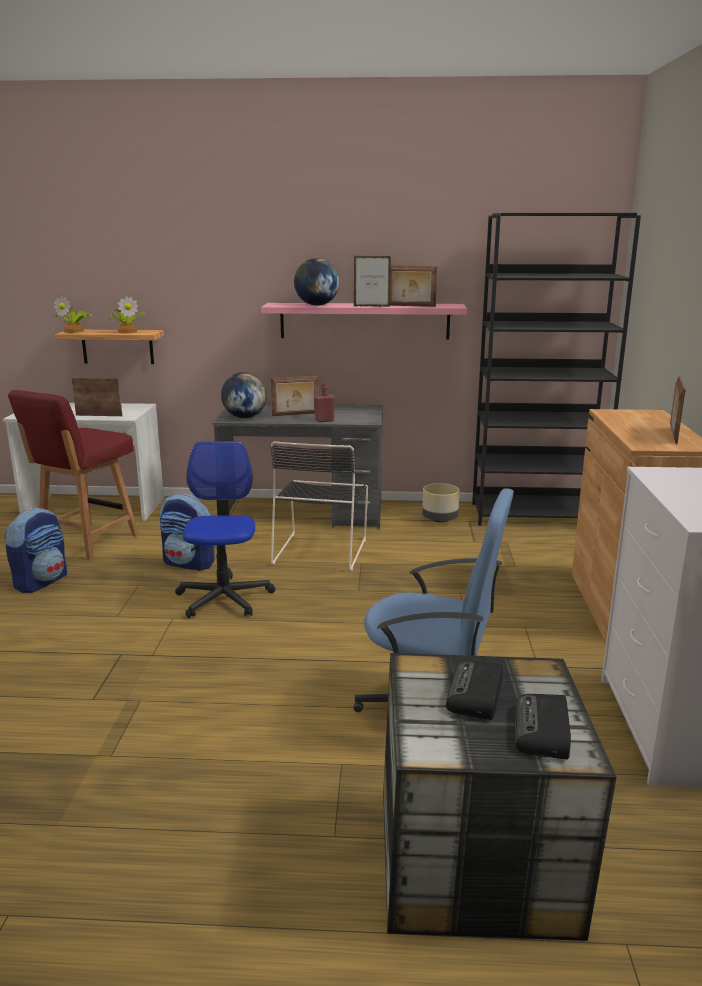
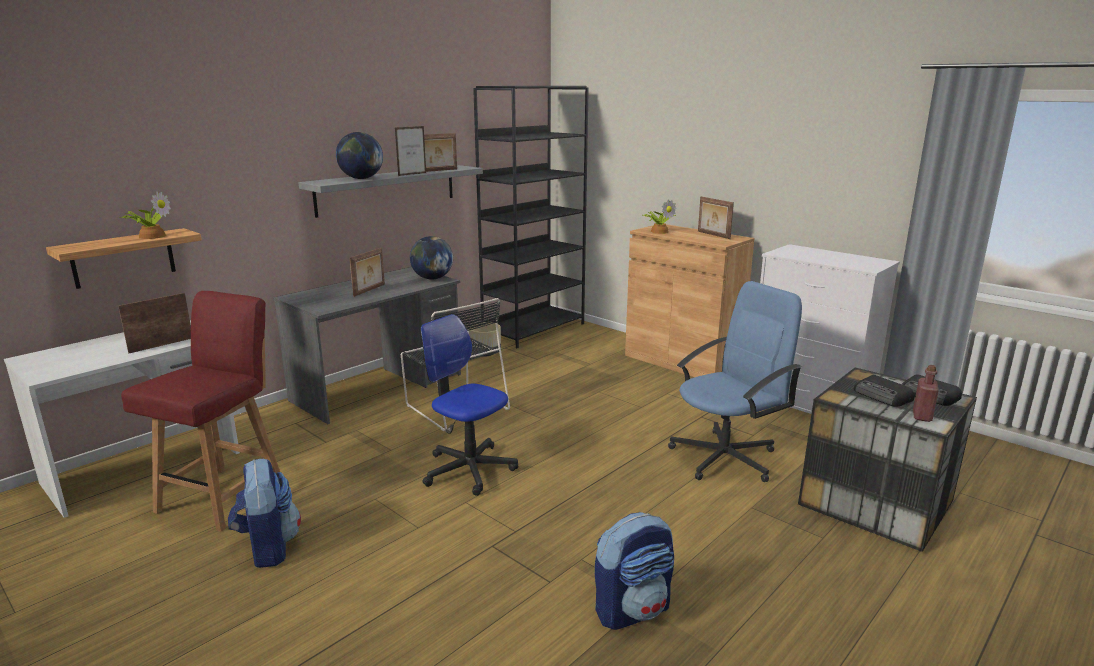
camera: 50 degrees left, 0 degrees up
(75, 331) = (73, 247): potted plant -> potted plant (659, 231)
(87, 542) = (224, 496): red chair -> red chair turned 135 degrees counterclockwise
(189, 563) = (377, 462): backpack -> backpack (633, 609)
(245, 417) = (333, 303): globe -> globe (432, 278)
(324, 420) = (409, 288): red bottle -> red bottle (922, 416)
(364, 321) = (387, 189): pink shelf -> grey shelf

